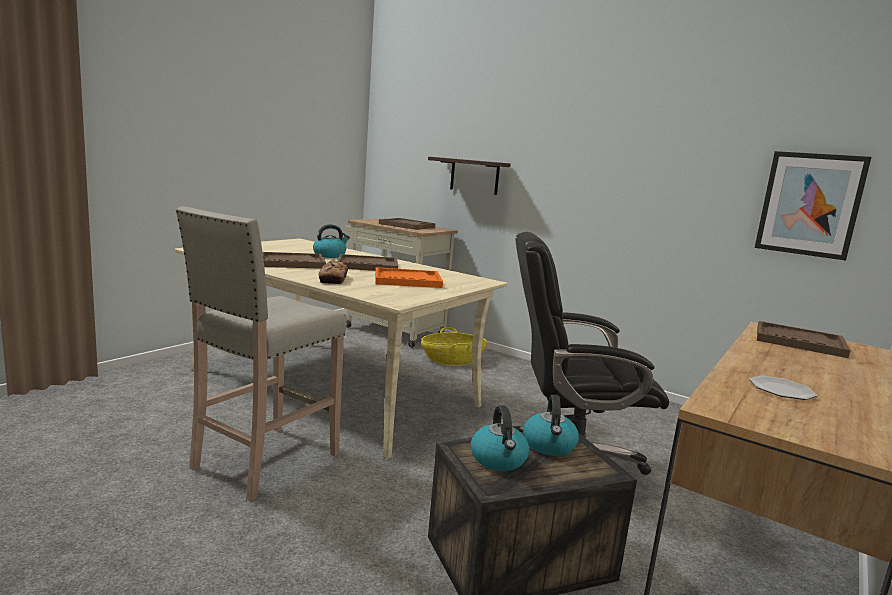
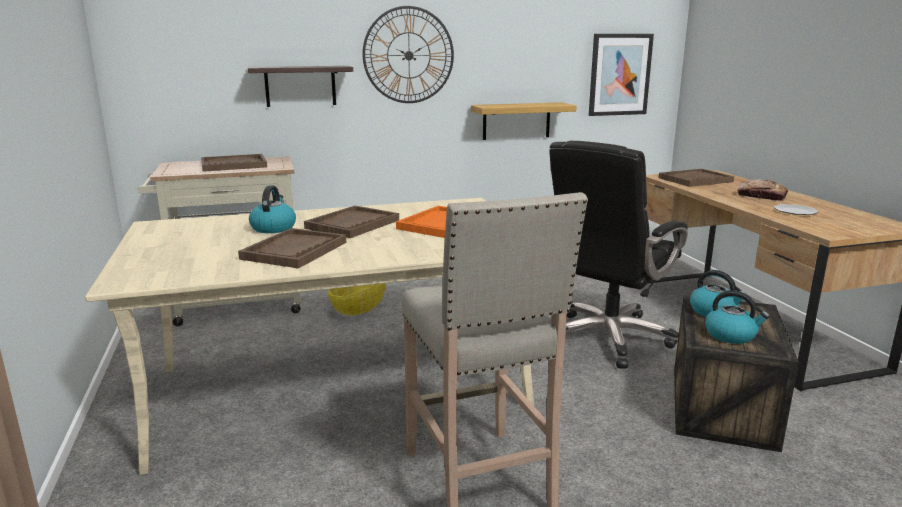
camera: 50 degrees left, 5 degrees up
(333, 279) = (406, 249): bread -> bread (761, 196)
(560, 159) = (408, 55): none -> wall clock
(660, 237) = (516, 121): none -> shelf

